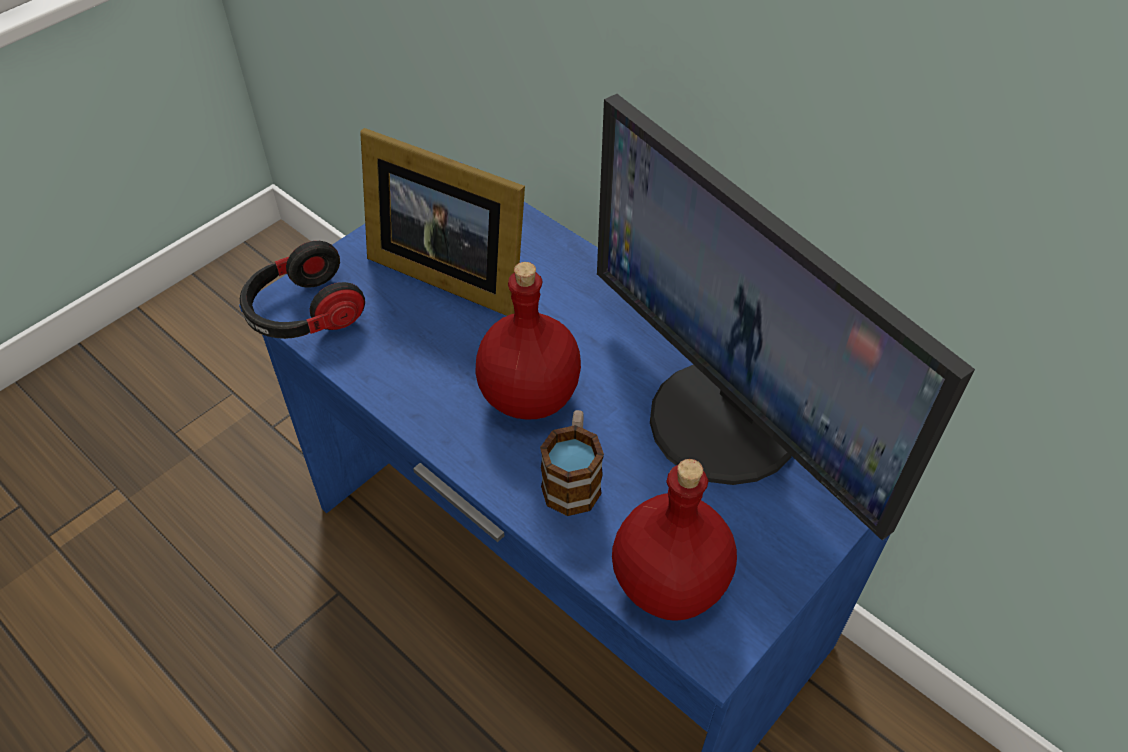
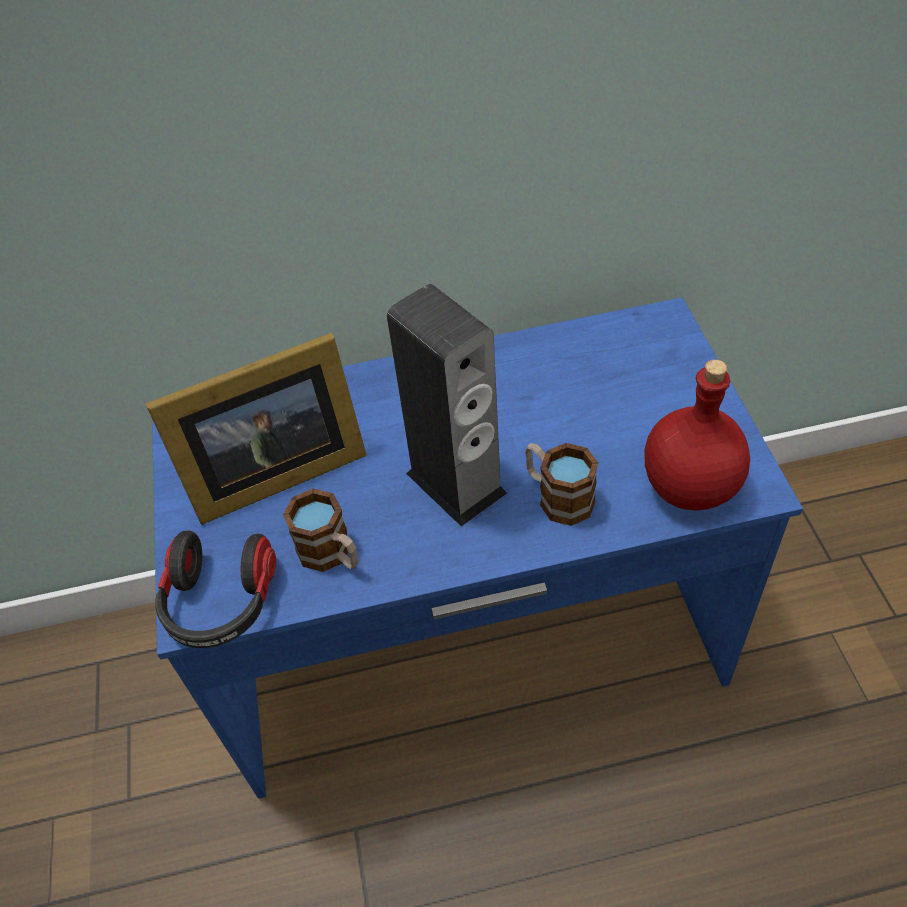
camera: 50 degrees left, 0 degrees up
(395, 354) = (332, 555): none -> mug
(530, 395) = (456, 483): red bottle -> speaker
(728, 420) = (576, 380): monitor -> none

